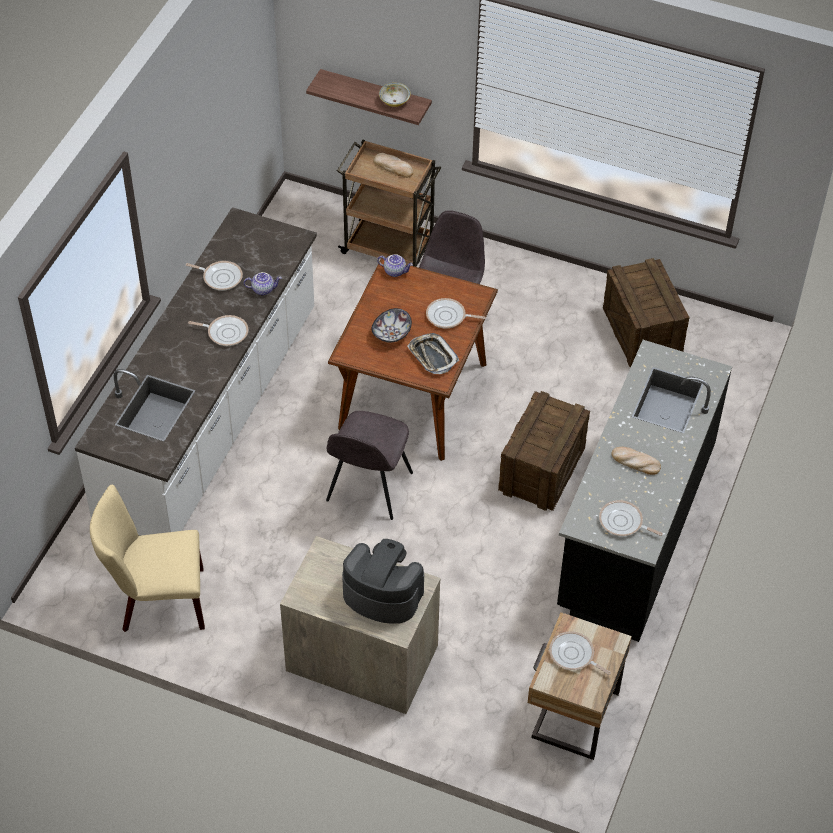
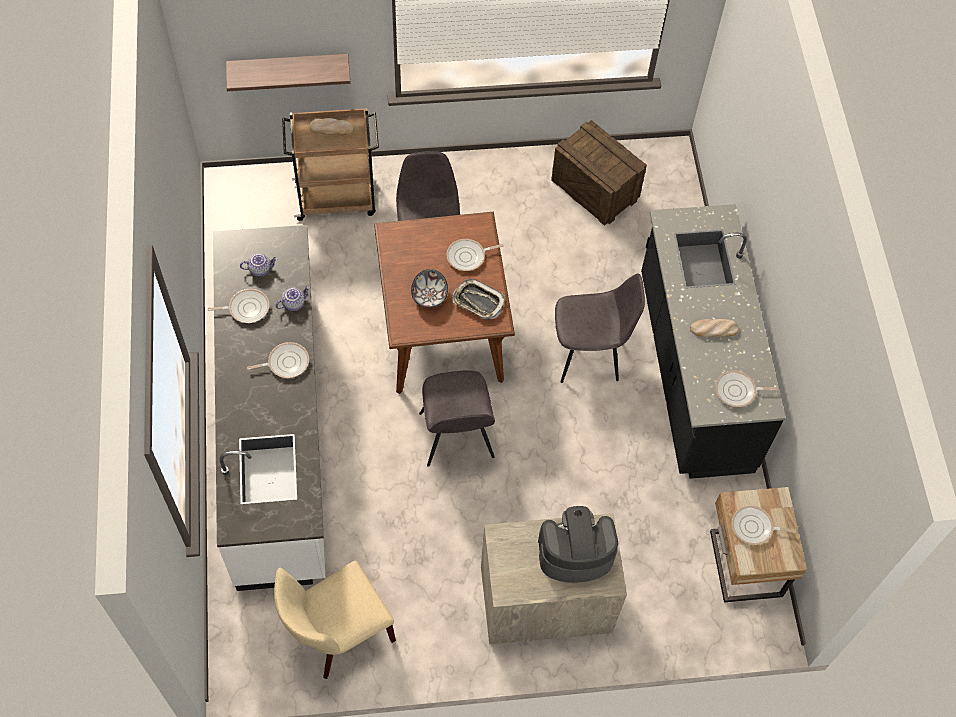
camera: 30 degrees left, 10 degrees up
(394, 101) = (315, 68): bowl -> none
(395, 271) = (395, 232): teapot -> teapot (260, 269)
(541, 470) = (589, 353): crate -> grey chair

